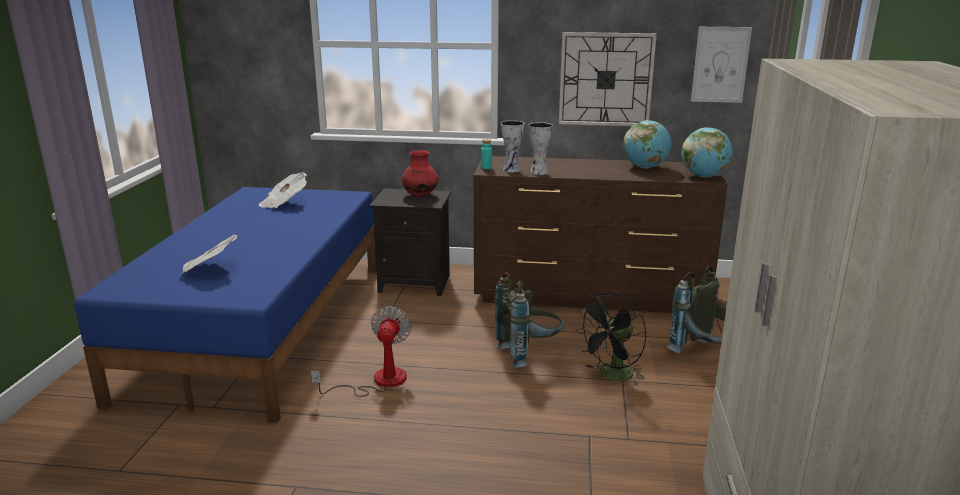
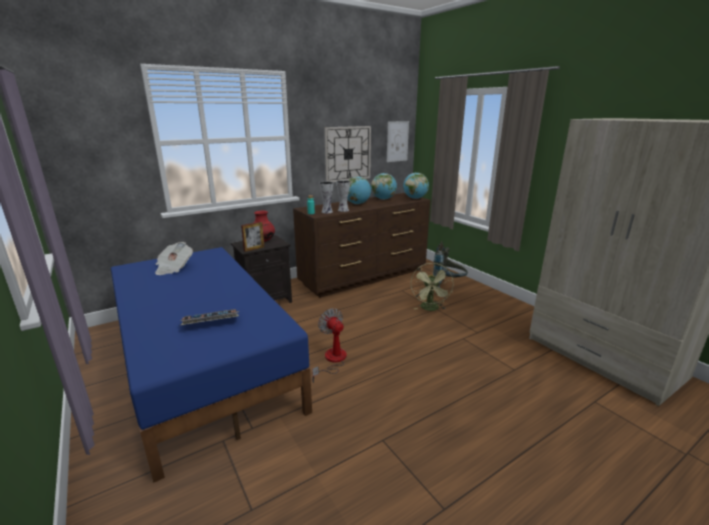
camera: 40 degrees left, 0 degrees up
(210, 269) = (210, 324): newspaper -> keyboard
(391, 202) = (254, 249): none -> picture frame
(529, 354) = (382, 313): grey backpack -> none
(584, 167) = (357, 204): none -> globe
(612, 376) = (430, 309): black fan -> green fan

